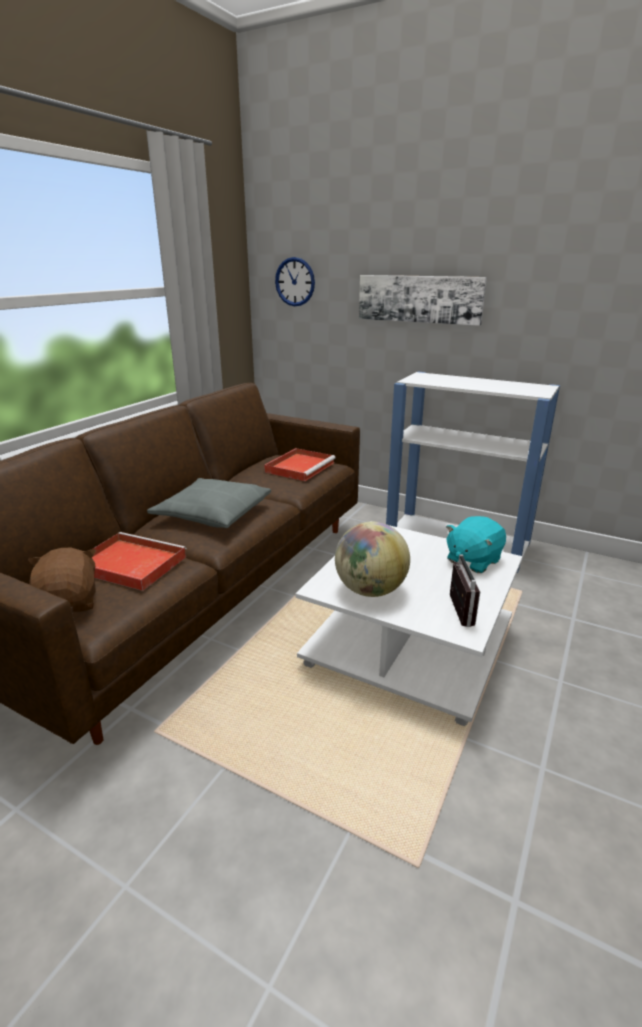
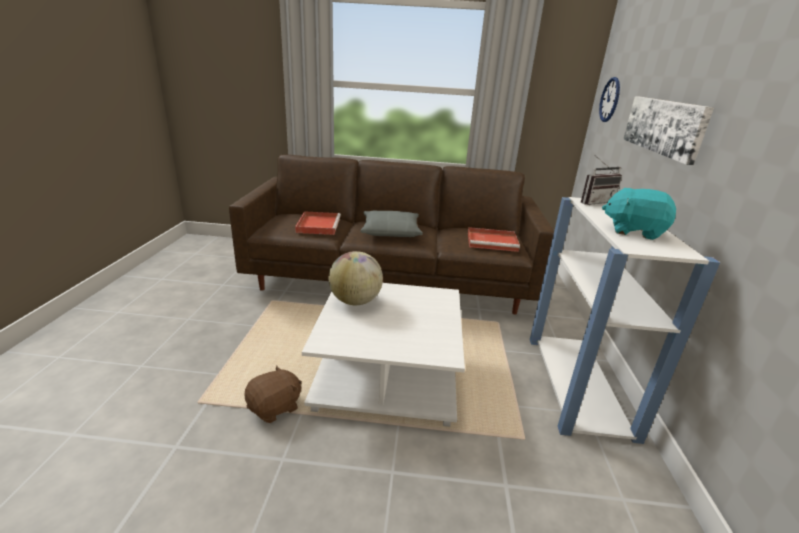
camera: 65 degrees right, 0 degrees up
(70, 603) = (279, 223): brown plush toy -> brown plush toy (275, 407)
(454, 610) = (348, 336): radio -> radio (594, 202)
(472, 560) = (431, 340): turquoise plush toy -> turquoise plush toy (633, 231)

